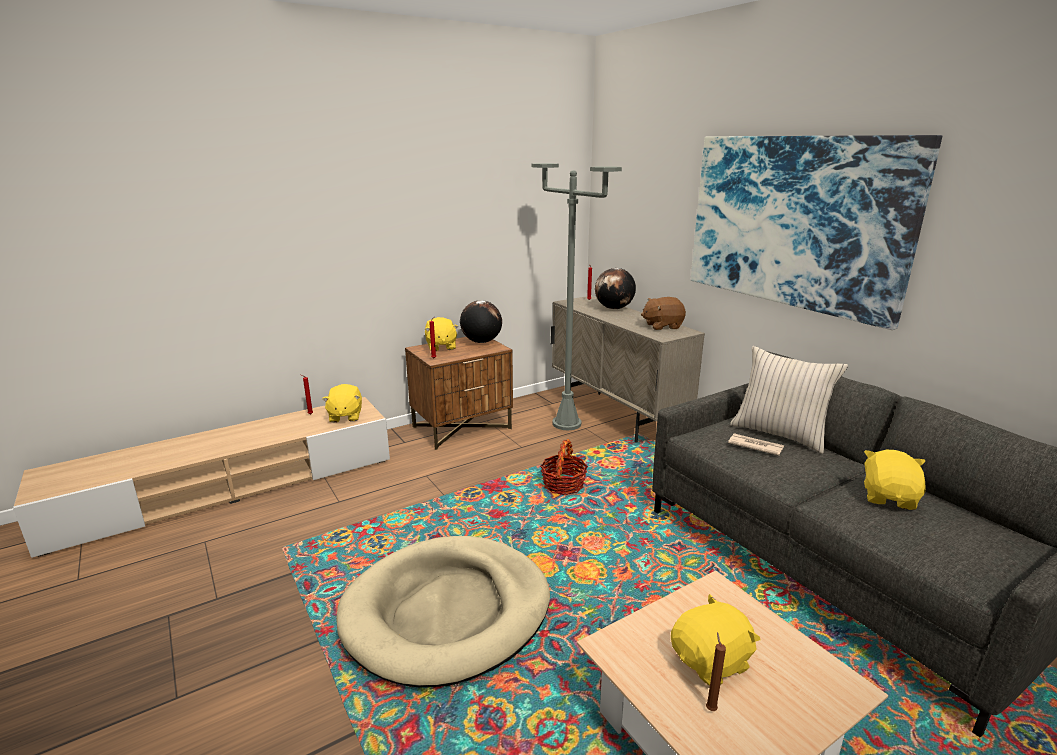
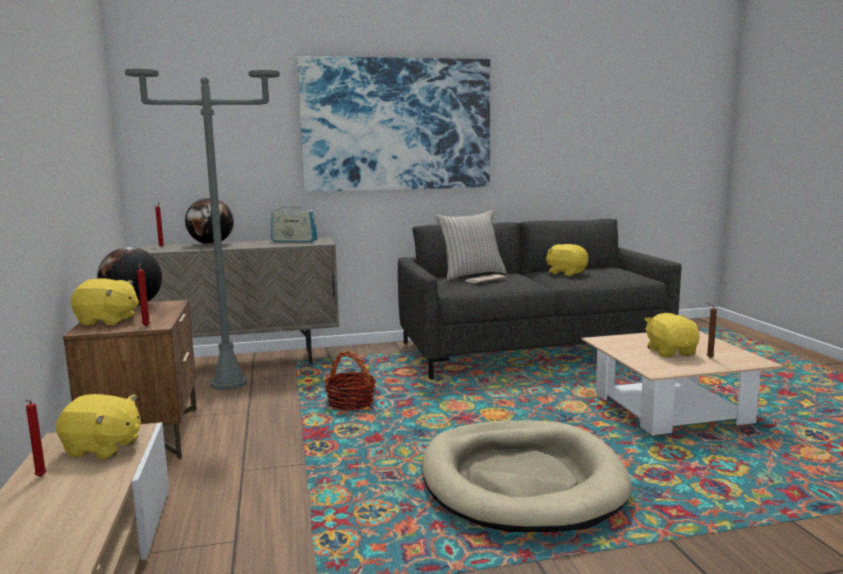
camera: 70 degrees left, 10 degrees down
(662, 326) = (294, 241): brown plush toy -> radio

